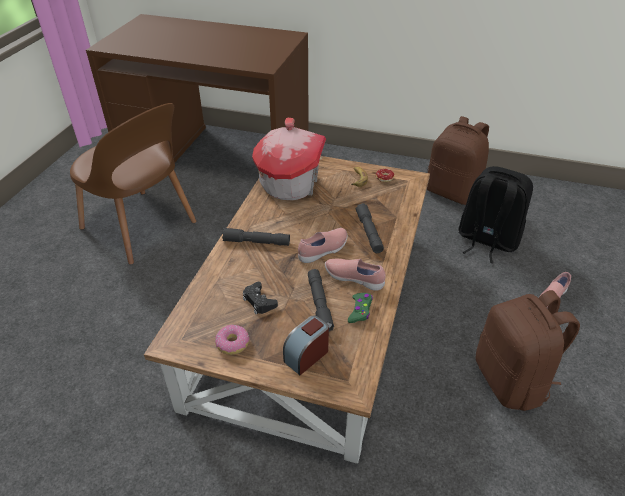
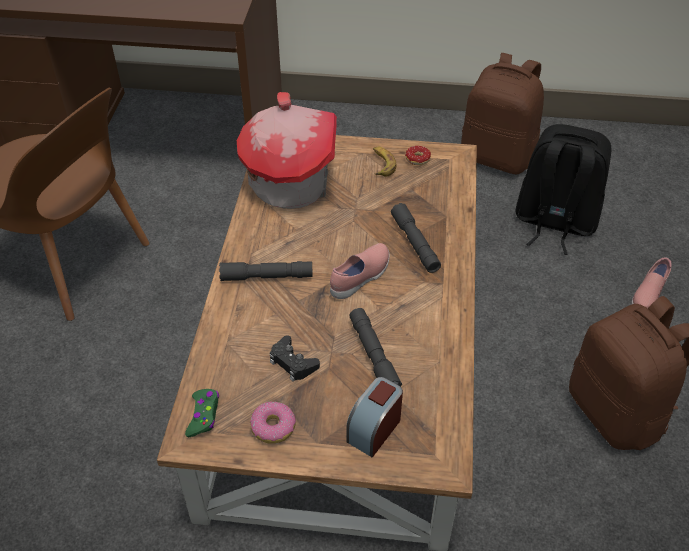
camera: 10 degrees left, 5 degrees up
(354, 279) = (411, 313): pink shoe -> none
(360, 310) = (428, 357): green game controller -> green game controller (203, 415)

